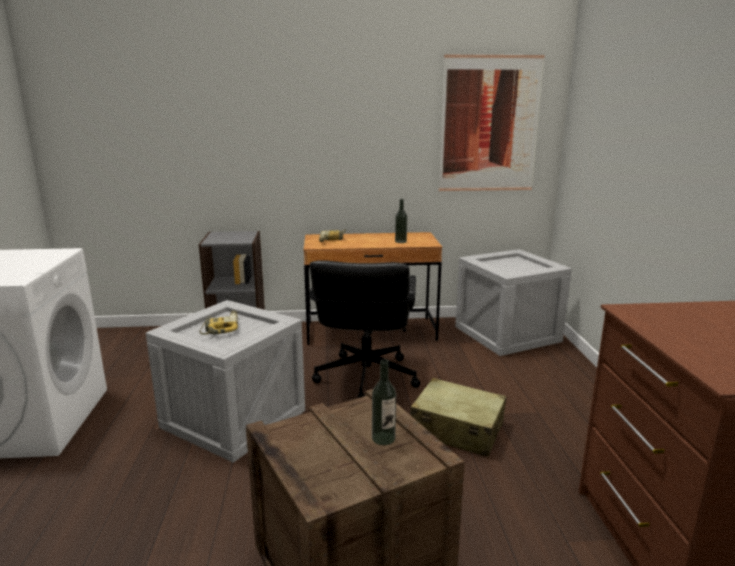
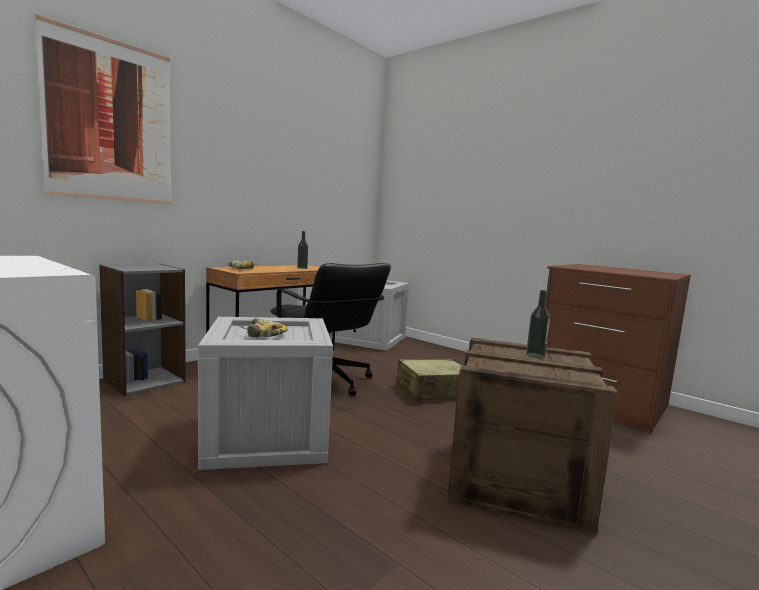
camera: 45 degrees left, 10 degrees down
(489, 124) = (340, 181): picture -> picture (111, 121)

